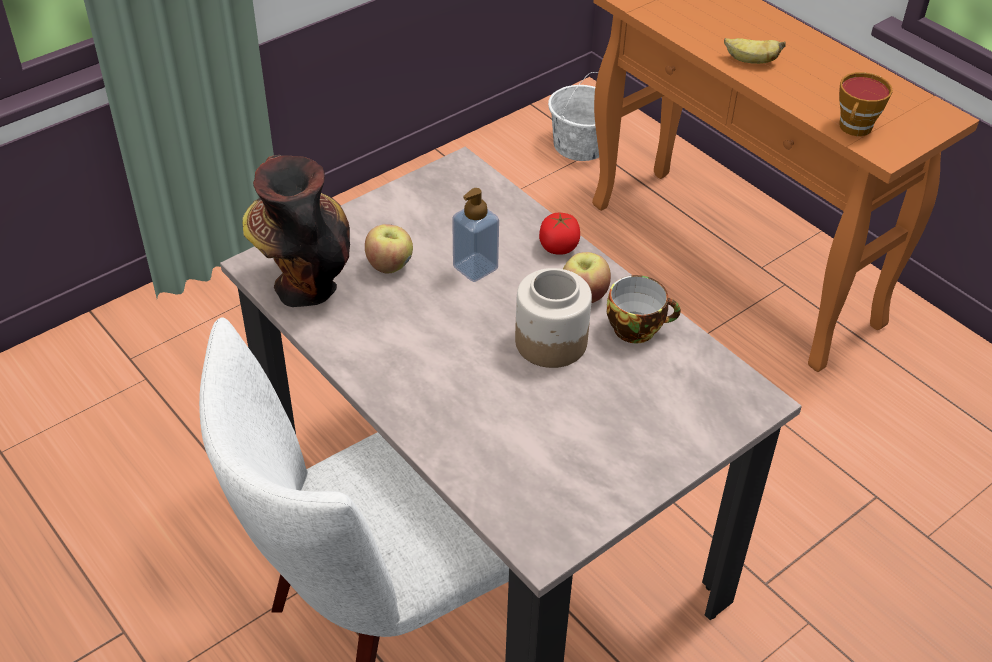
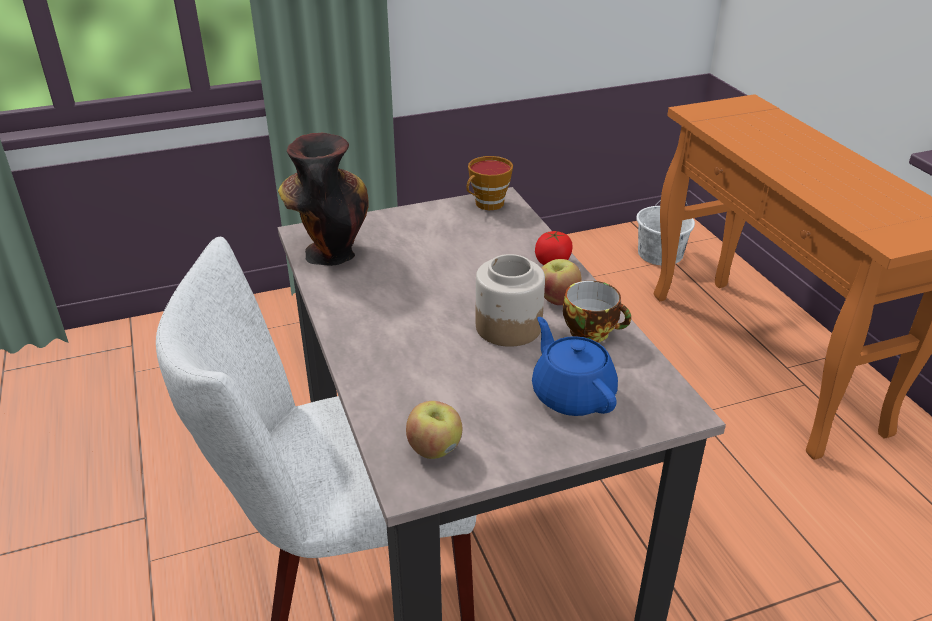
camera: 20 degrees right, 10 degrees down
(389, 265) = (405, 250): apple -> apple (434, 449)
(475, 268) = (473, 264): soap dispenser -> none
(650, 409) = (572, 394): none -> blue teapot
(750, 61) = (785, 164): banana -> none
(854, 129) = (866, 222): cup -> cup (487, 205)

